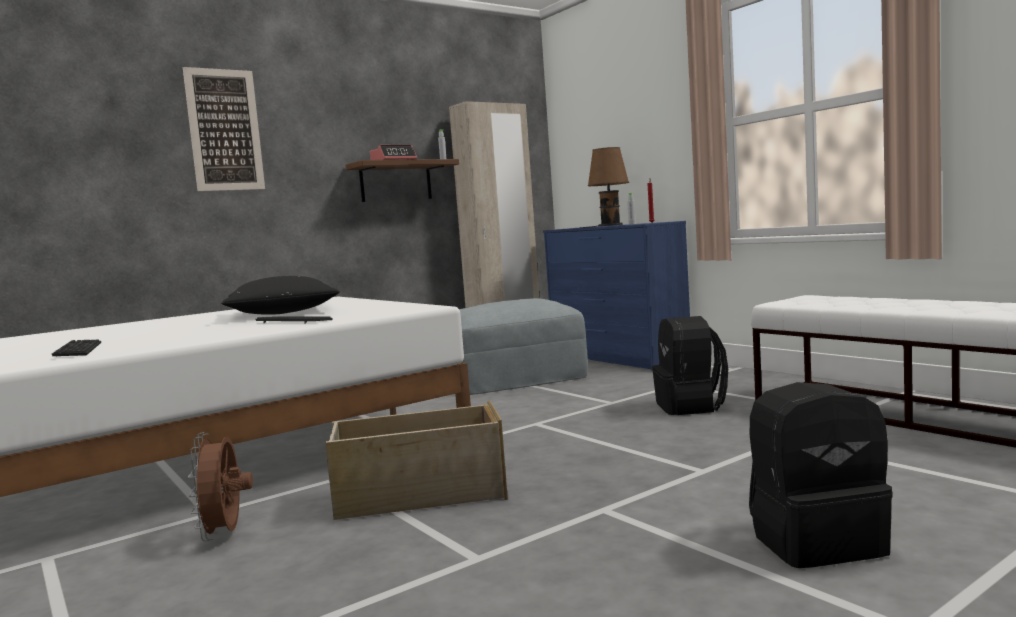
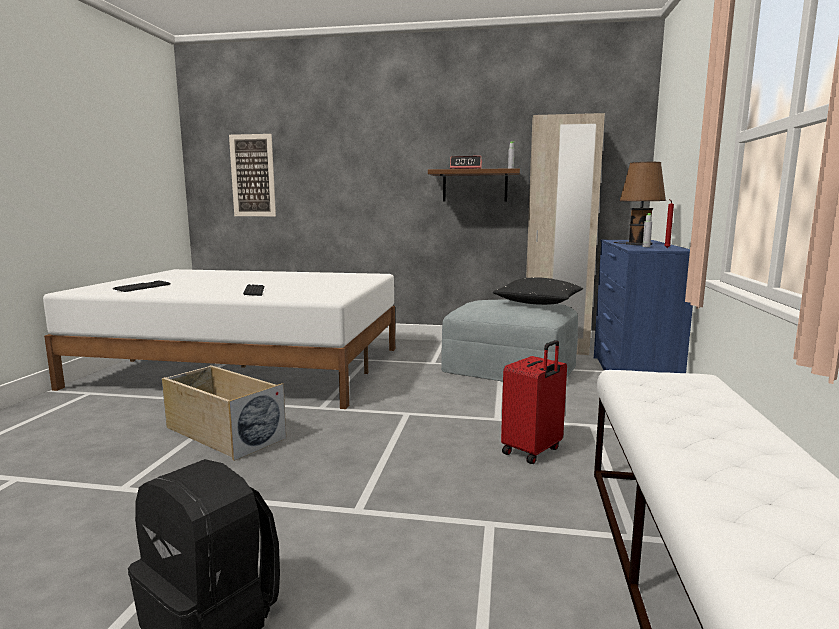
camera: 45 degrees right, 5 degrees up
(224, 130) = (346, 146): picture -> picture (253, 175)
(225, 535) = (134, 413): brown fan -> none
(283, 312) = (298, 282): black pillow -> black pillow (538, 303)
(690, 407) = (533, 451): black backpack -> red suitcase

